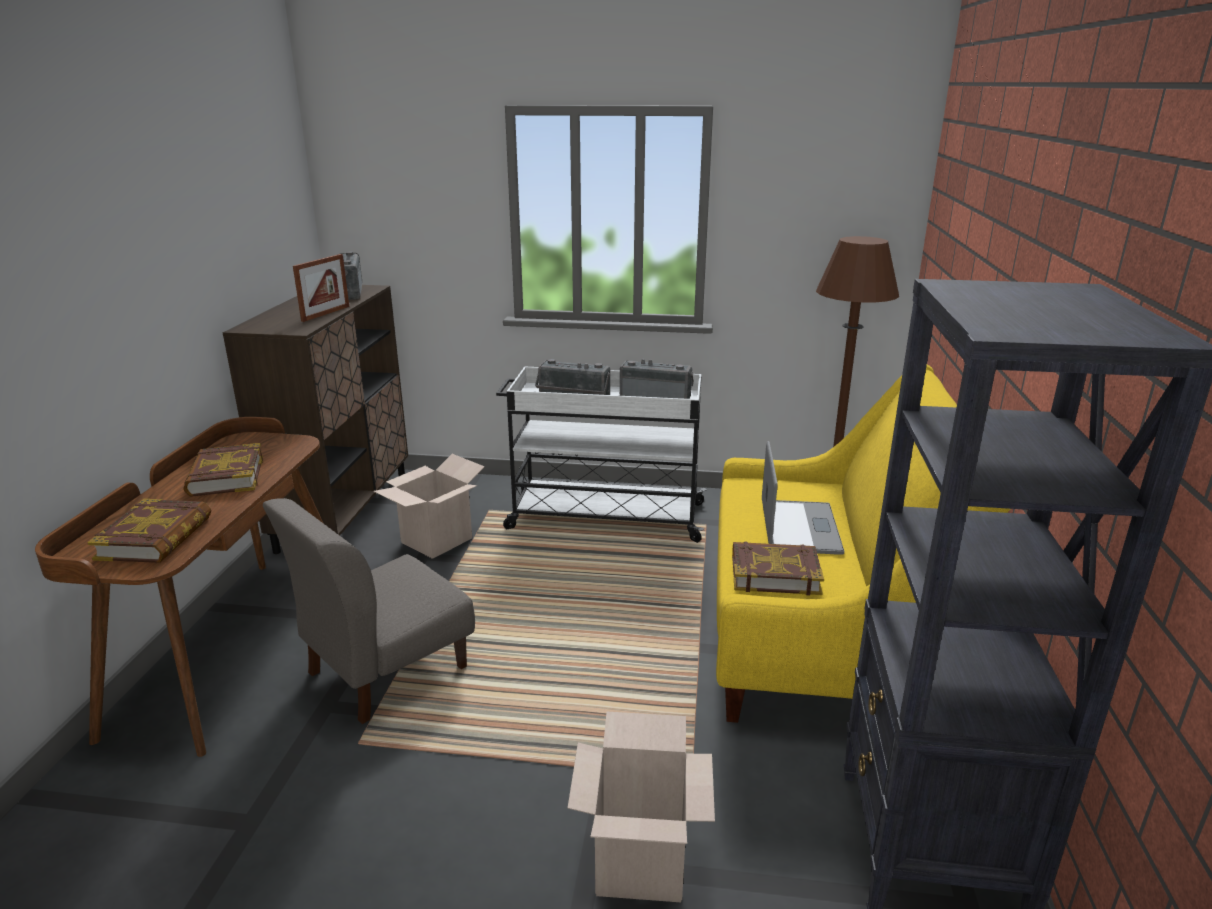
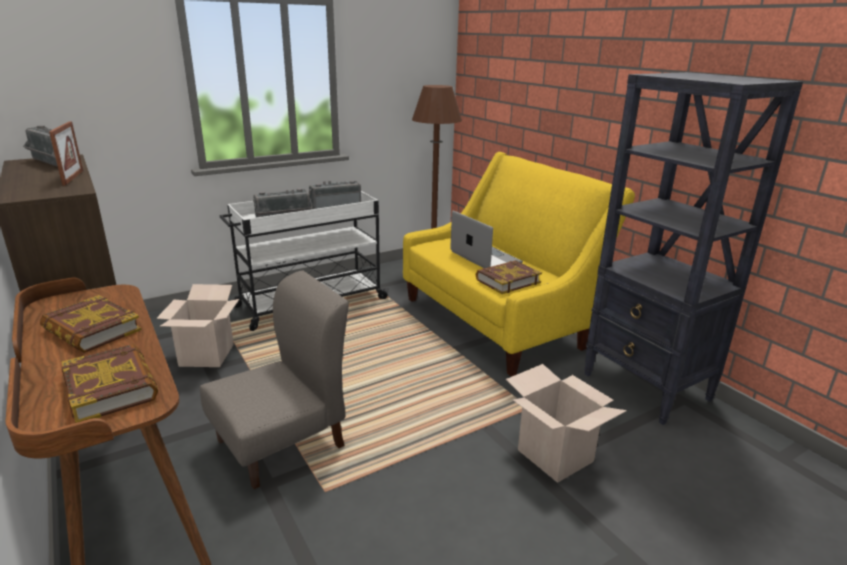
camera: 40 degrees left, 0 degrees up
(386, 670) = (282, 443): grey chair -> grey chair turned 135 degrees counterclockwise

